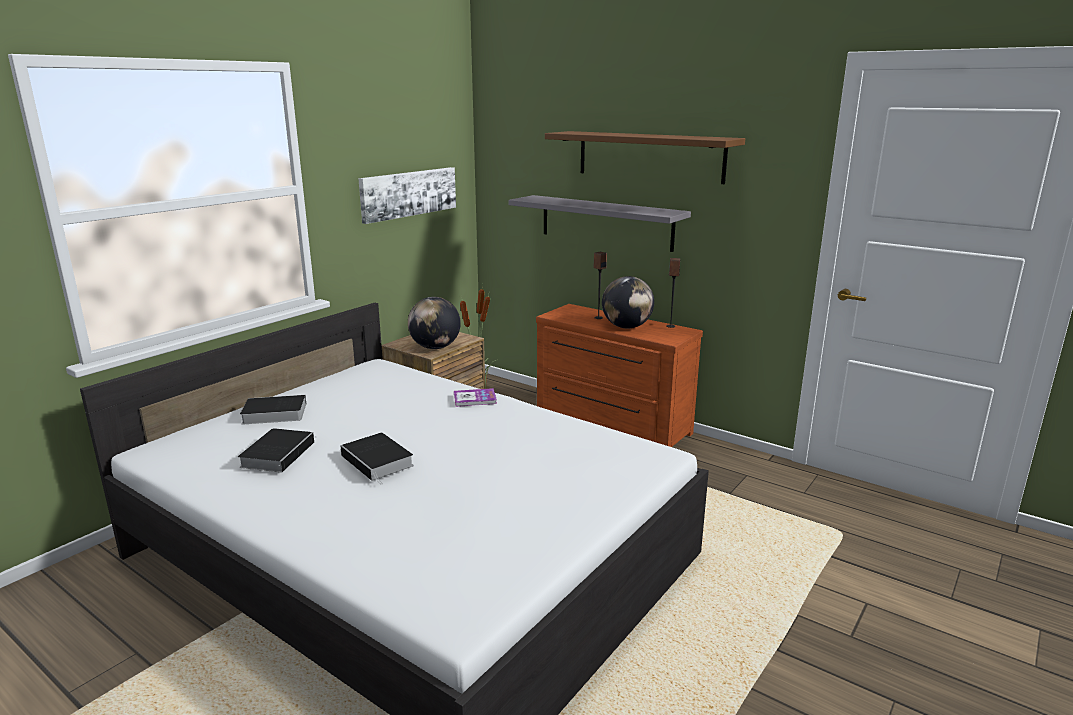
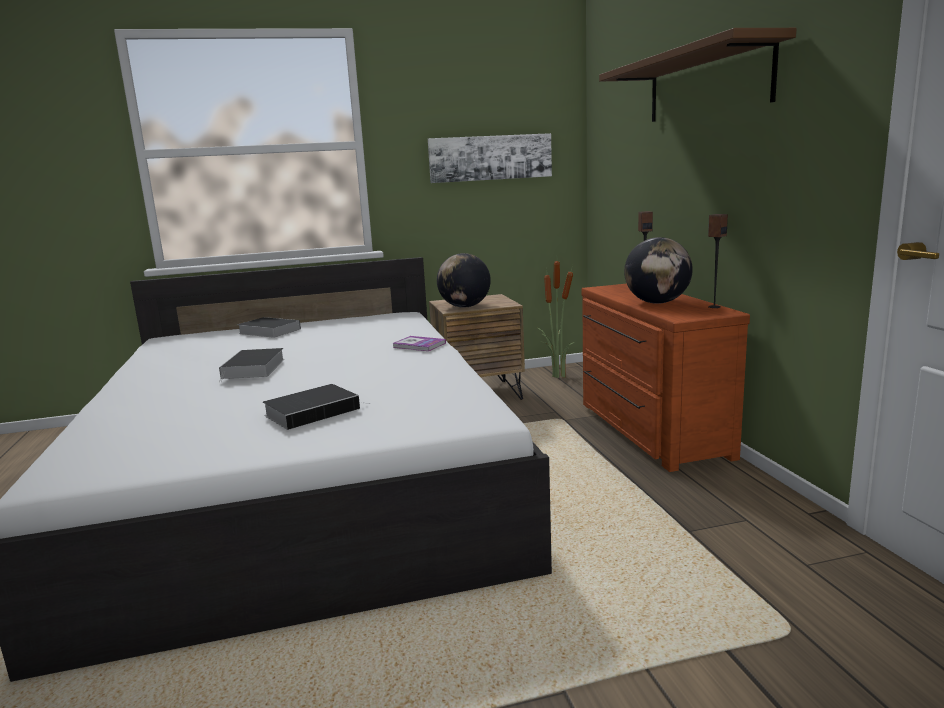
camera: 40 degrees right, 5 degrees down
(278, 453) = (212, 351): book -> book (314, 411)
(606, 222) = (671, 178): grey shelf -> none

